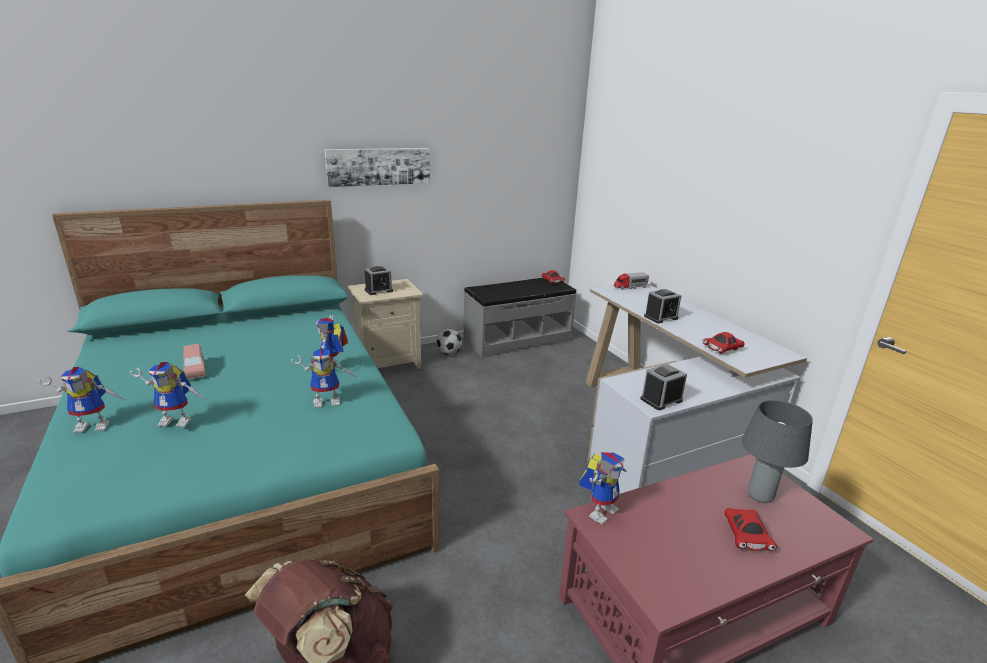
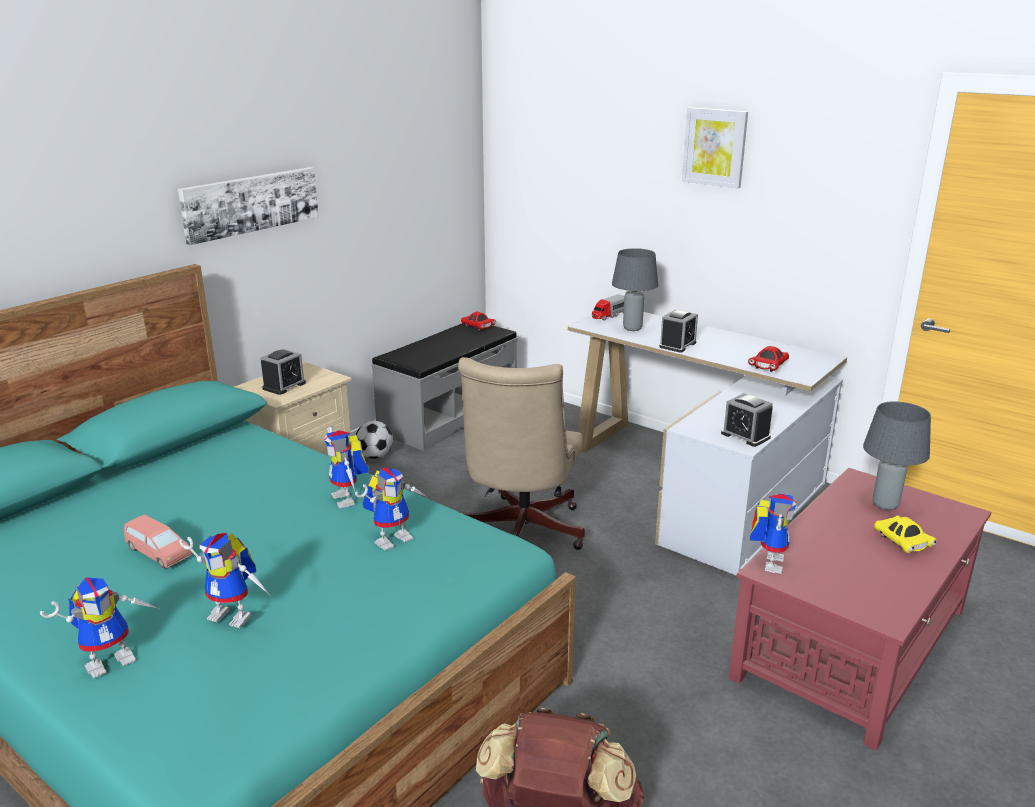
camera: 25 degrees left, 0 degrees up
(179, 420) = (236, 614): toy robot -> toy robot turned 45 degrees clockwise
(496, 430) = (520, 534): none -> beige office chair
(637, 299) = (633, 328): none -> grey table lamp
(661, 400) = (745, 435): alarm clock -> alarm clock turned 75 degrees counterclockwise
(728, 159) = (715, 147): none -> picture
(746, 536) = (902, 542): red toy car -> yellow toy car

